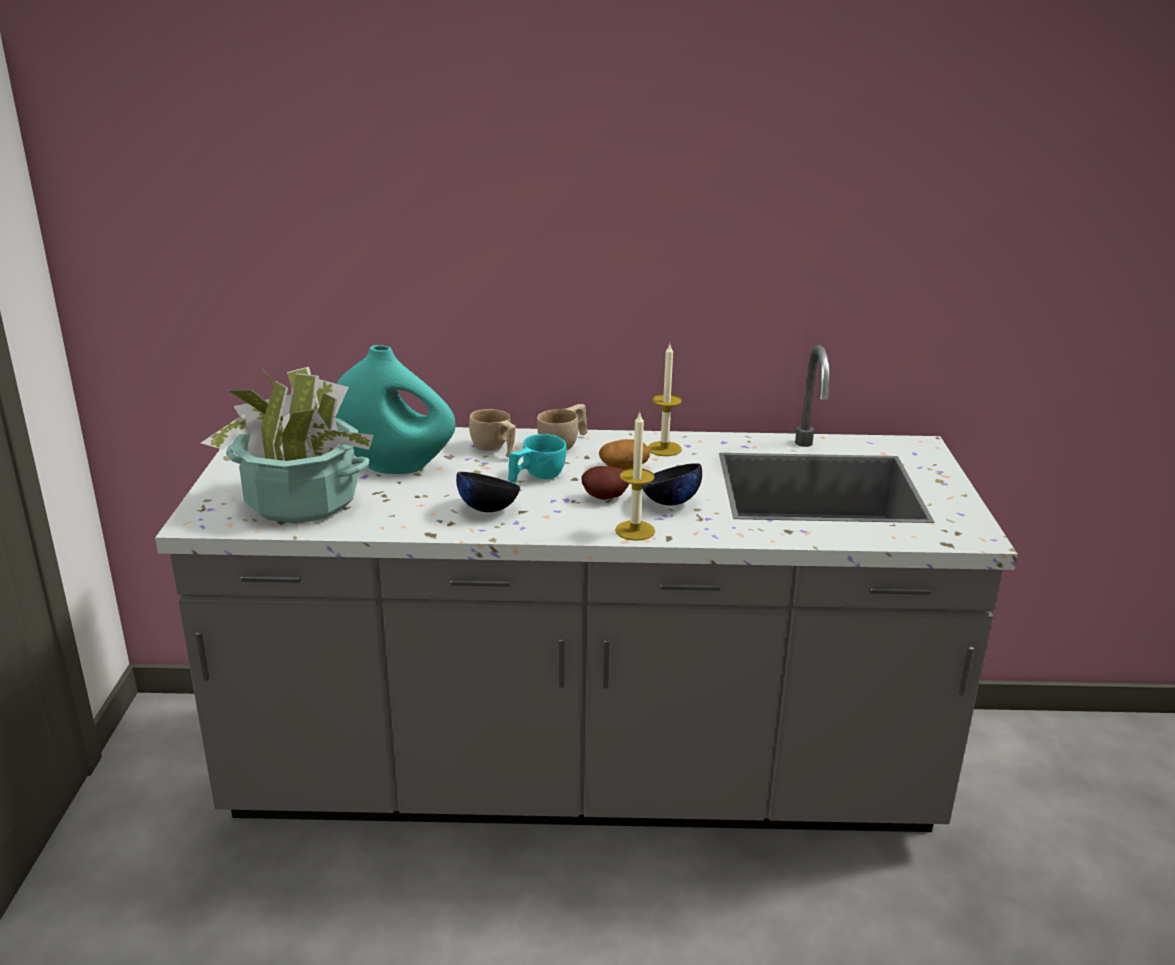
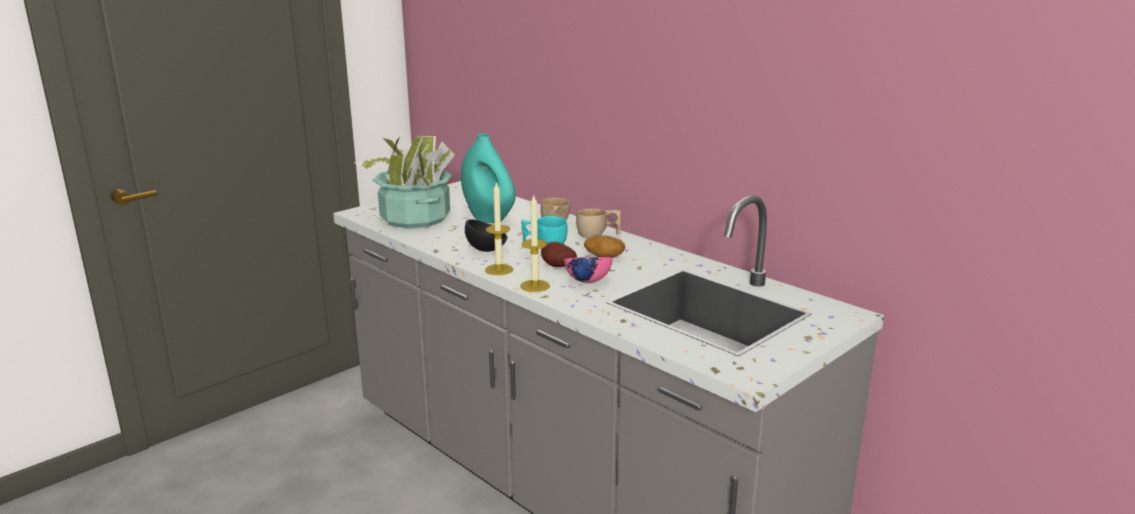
camera: 45 degrees right, 5 degrees down
(664, 448) = (651, 256): candle -> candle (499, 269)
(669, 502) = (588, 281): black bowl -> pink bowl

